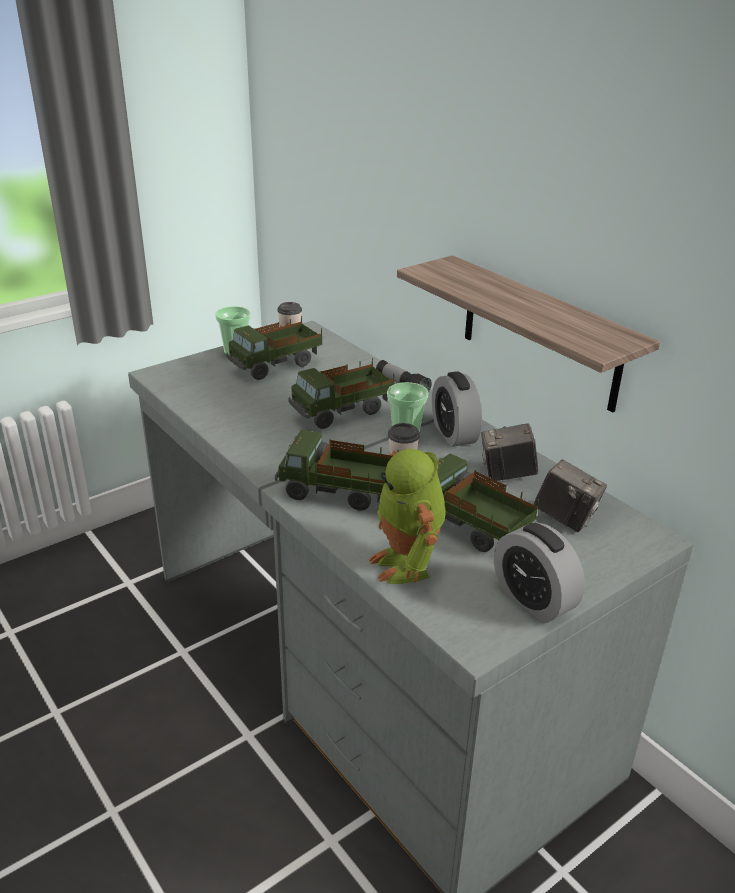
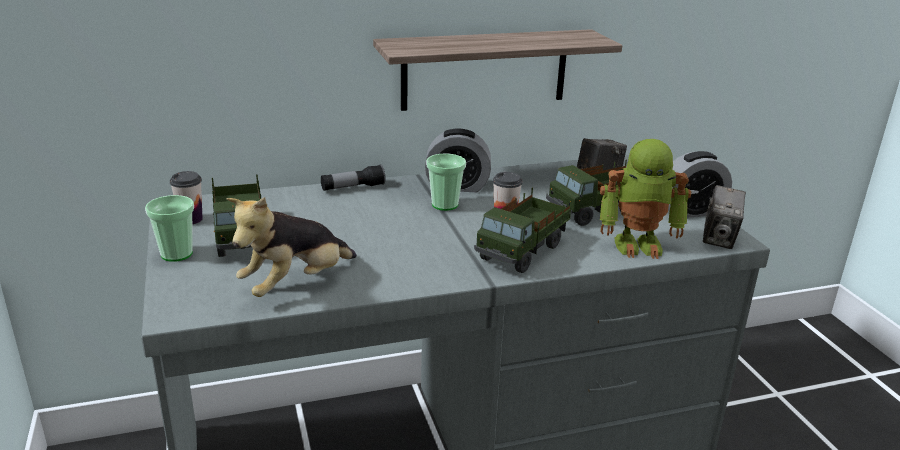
camera: 70 degrees left, 5 degrees down
(216, 403) = (295, 284): none -> plush toy
(342, 412) = (379, 222): toy truck -> none
(507, 475) = (532, 183): camera -> camera (719, 239)

